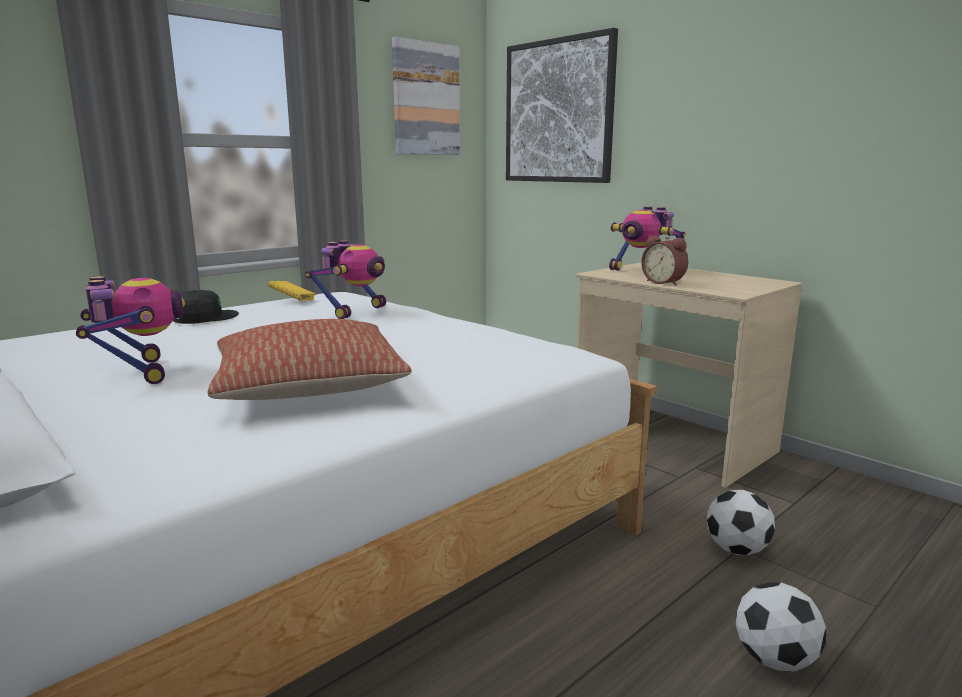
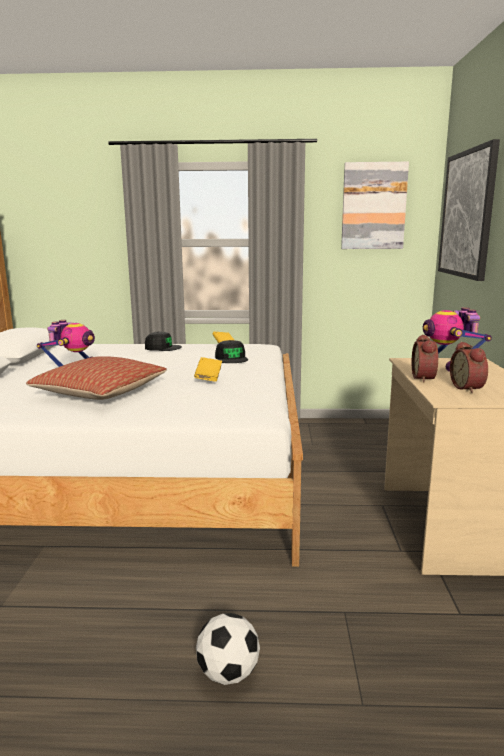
camera: 45 degrees right, 0 degrees up
(354, 311) = (231, 358): toy robot -> black cap
(408, 333) = (208, 377): none -> yellow book
(716, 283) = (468, 388): none -> alarm clock
(736, 549) = (339, 611): football -> none

